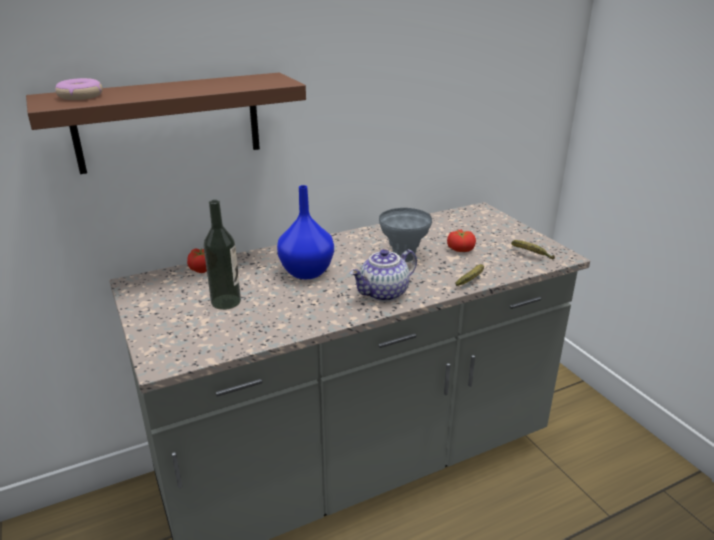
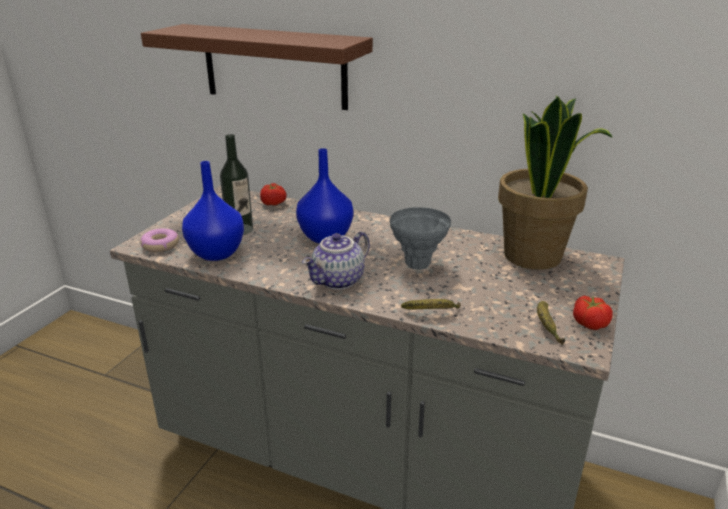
camera: 50 degrees right, 0 degrees up
(80, 96) = (195, 29): donut -> donut (160, 245)
(253, 328) = (216, 254): none -> blue vase
(384, 294) = (338, 281): teapot -> teapot turned 60 degrees counterclockwise
(447, 221) = (533, 256): none -> potted plant
(460, 249) = (486, 284): tomato -> tomato (590, 323)

